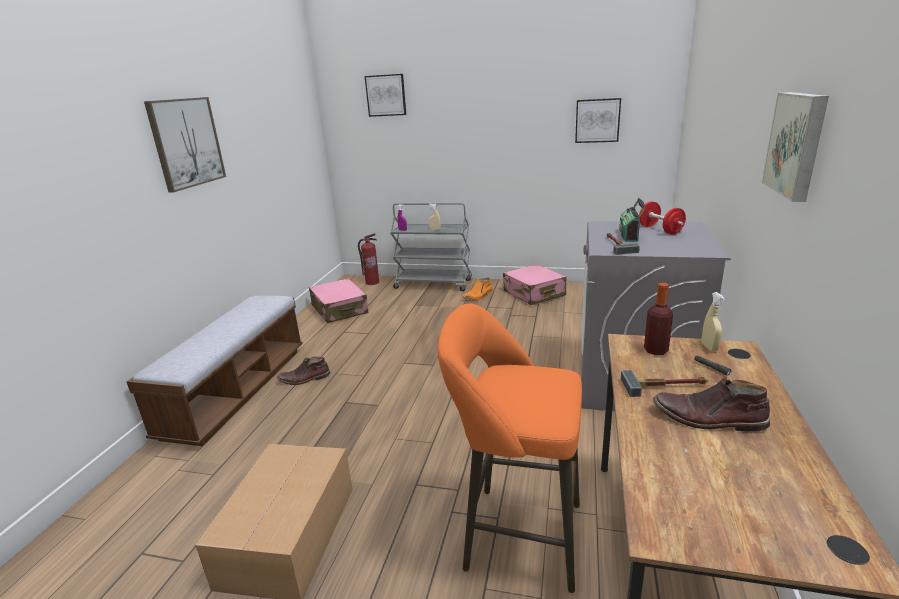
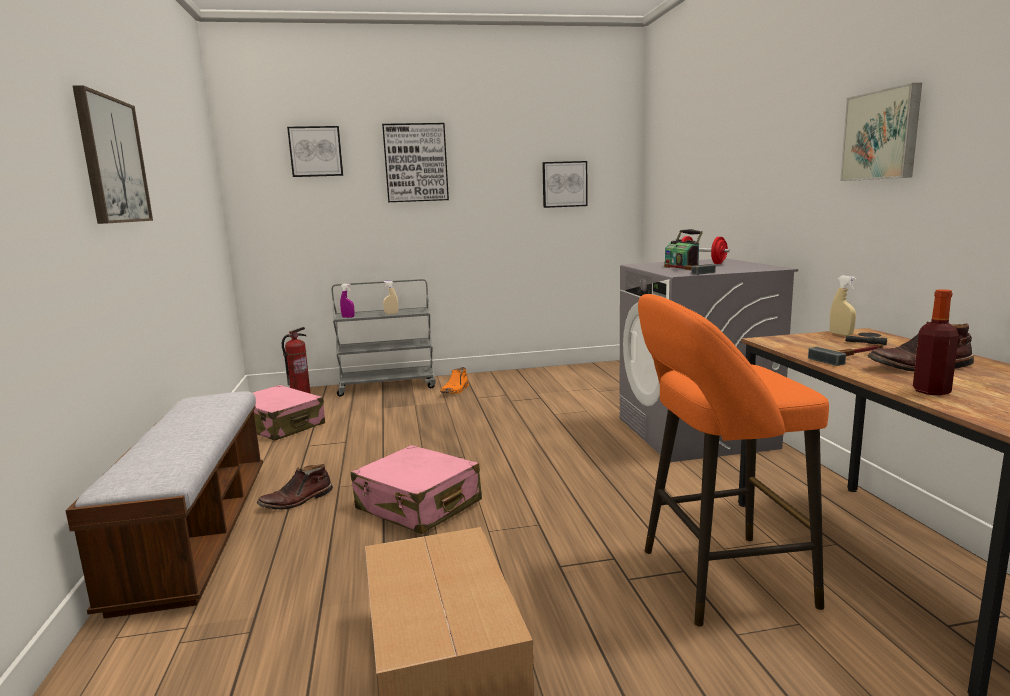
camera: 25 degrees left, 10 degrees down
(463, 103) = (416, 163): none -> picture
(534, 294) = (518, 380): pink suitcase -> pink suitcase (418, 505)
(655, 350) = (803, 341): bottle -> bottle (931, 391)

